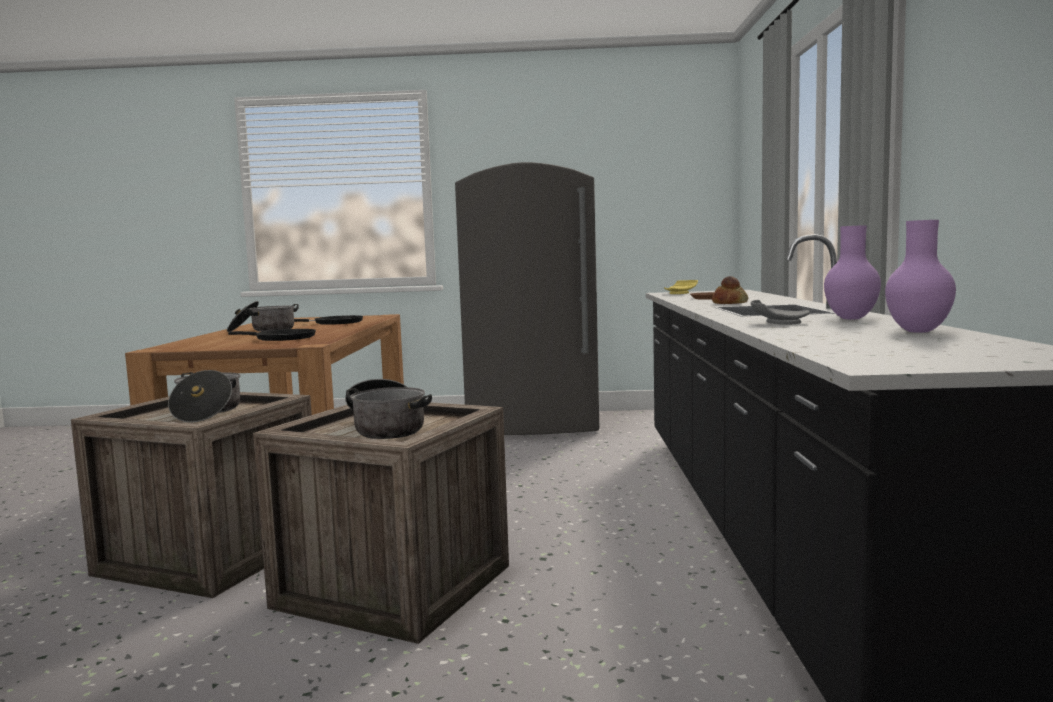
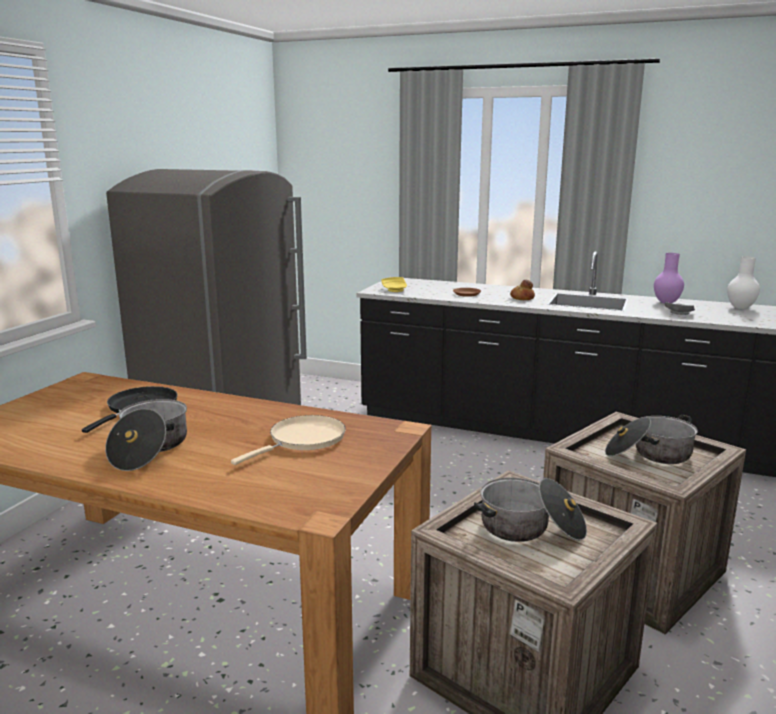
camera: 70 degrees left, 10 degrees up
(282, 338) = (303, 440): black frying pan -> beige frying pan
(916, 331) = (740, 308): purple vase -> white vase

